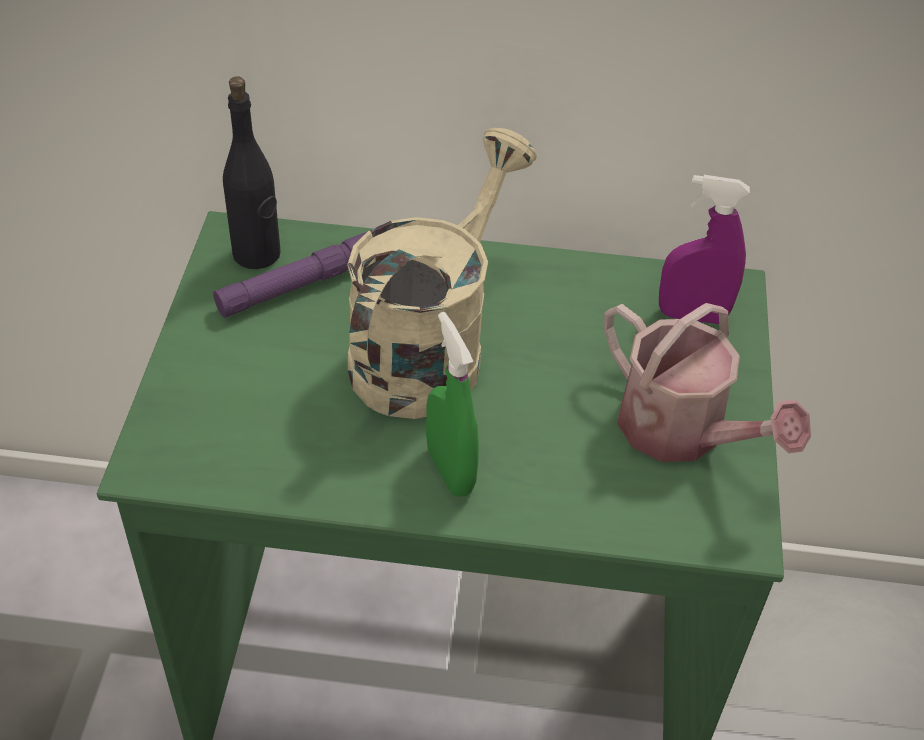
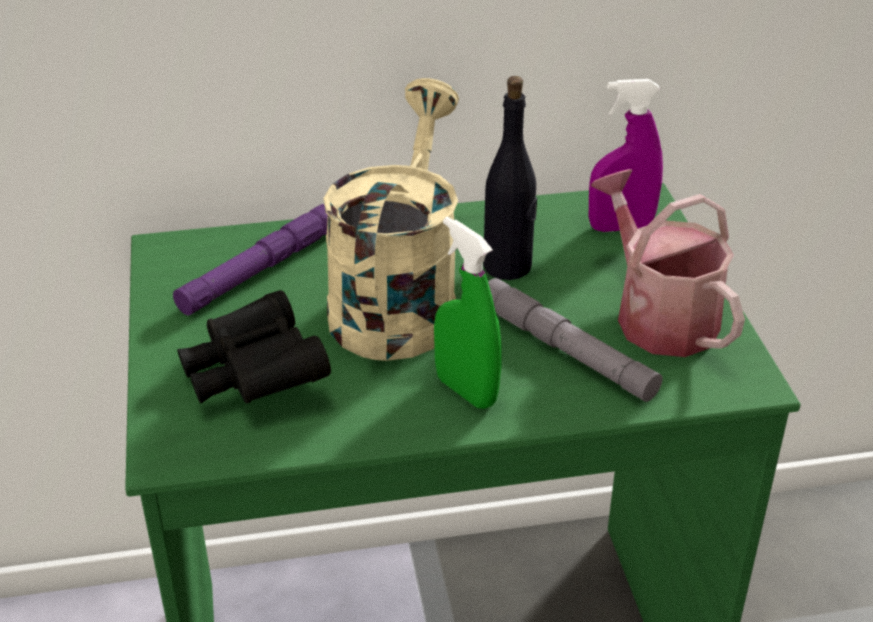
camera: 15 degrees left, 10 degrees down
(257, 254) = (197, 259): black bottle -> black bottle (508, 267)
(257, 401) = (254, 376): none -> black binoculars
(569, 450) = (566, 350): none -> grey flashlight
(682, 432) = (658, 315): watering can -> watering can turned 150 degrees counterclockwise

